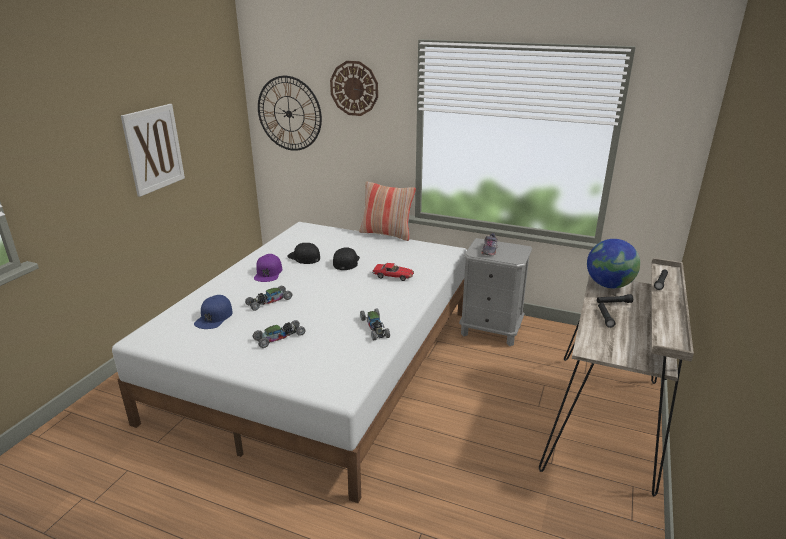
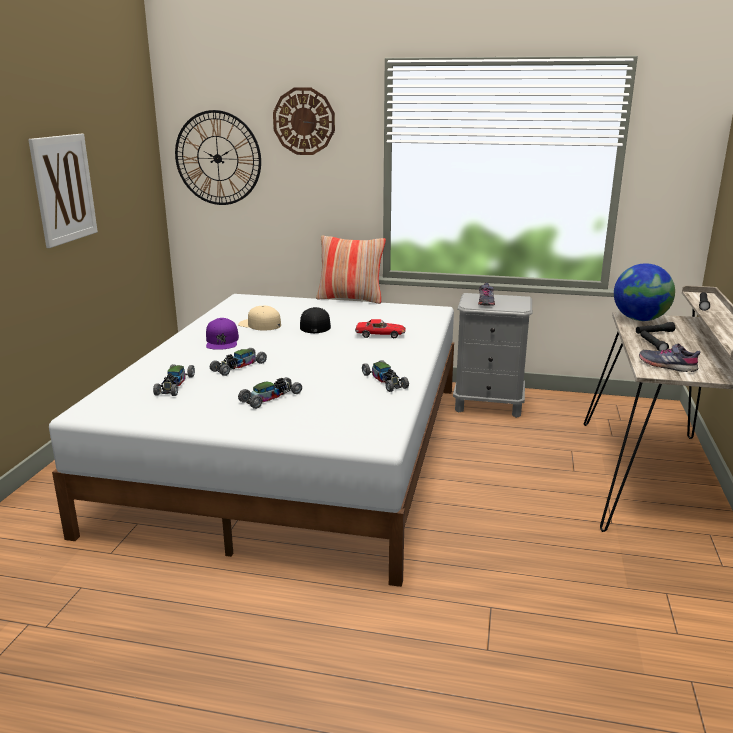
camera: 10 degrees left, 5 degrees down
(214, 317) = (174, 385): blue cap -> toy car
(304, 257) = (259, 324): black cap -> beige cap
(606, 344) = (667, 365): none -> grey shoe

